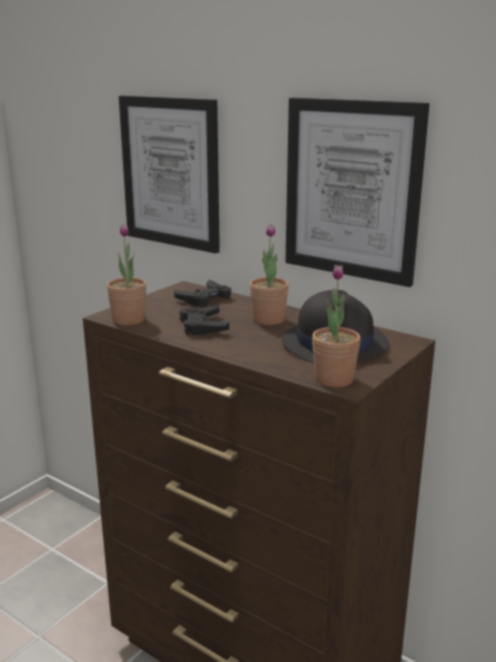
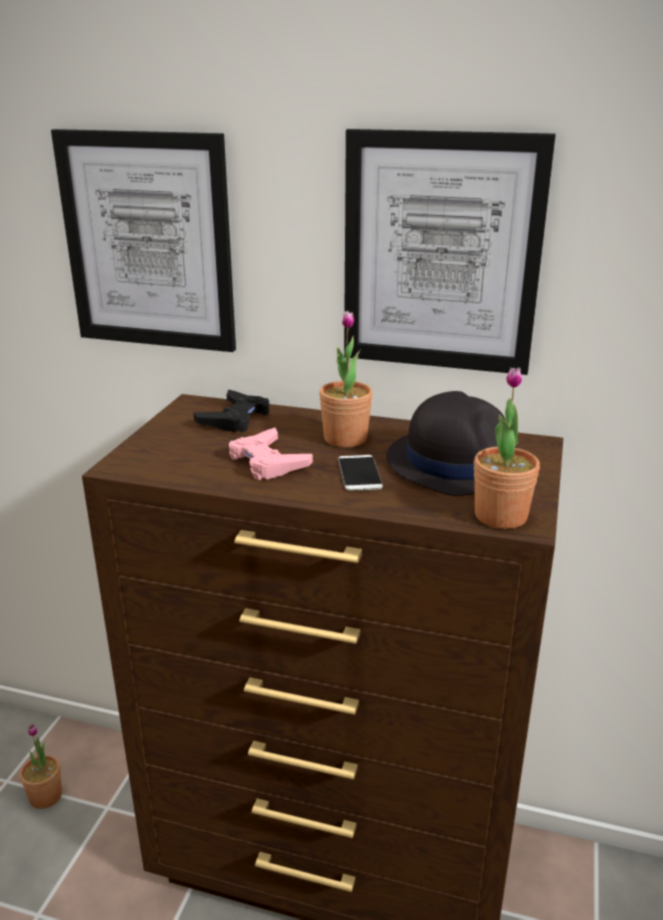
camera: 20 degrees left, 5 degrees up
(128, 320) = (155, 468): potted plant -> potted plant (45, 796)
(203, 326) = (267, 462): black game controller -> pink game controller
(258, 341) = (359, 474): none -> phone

